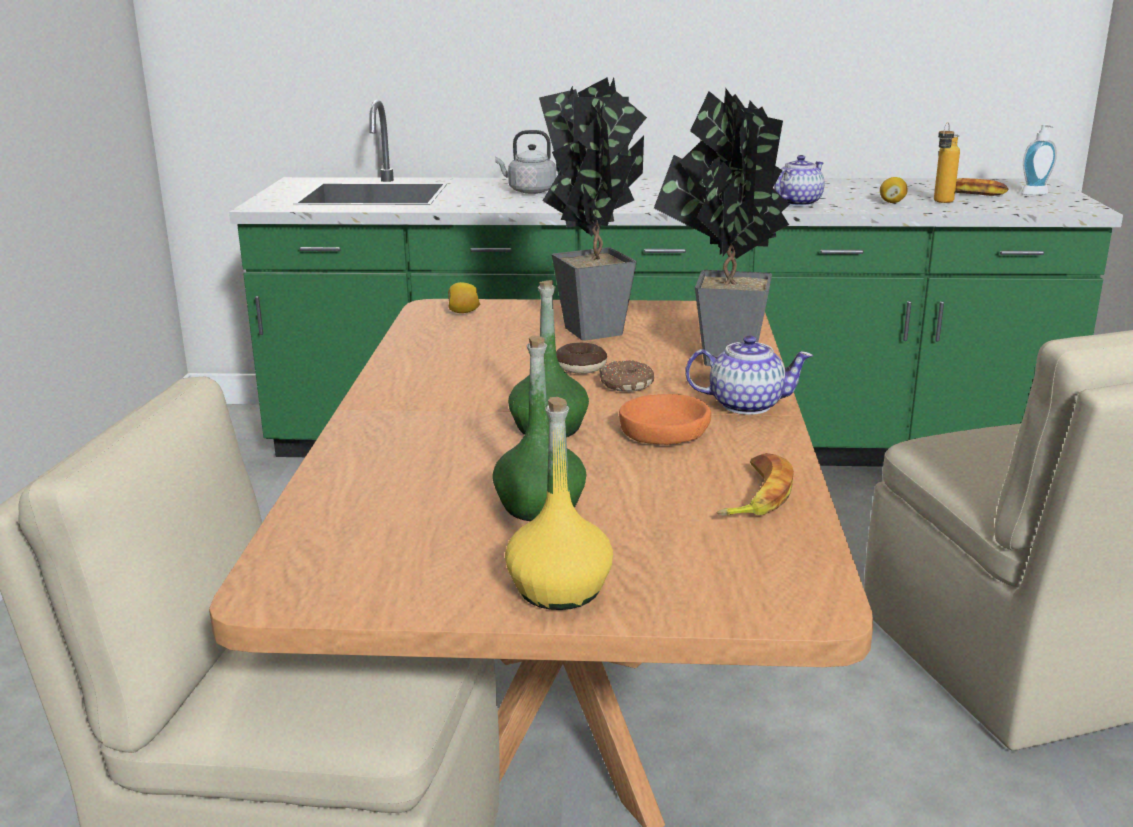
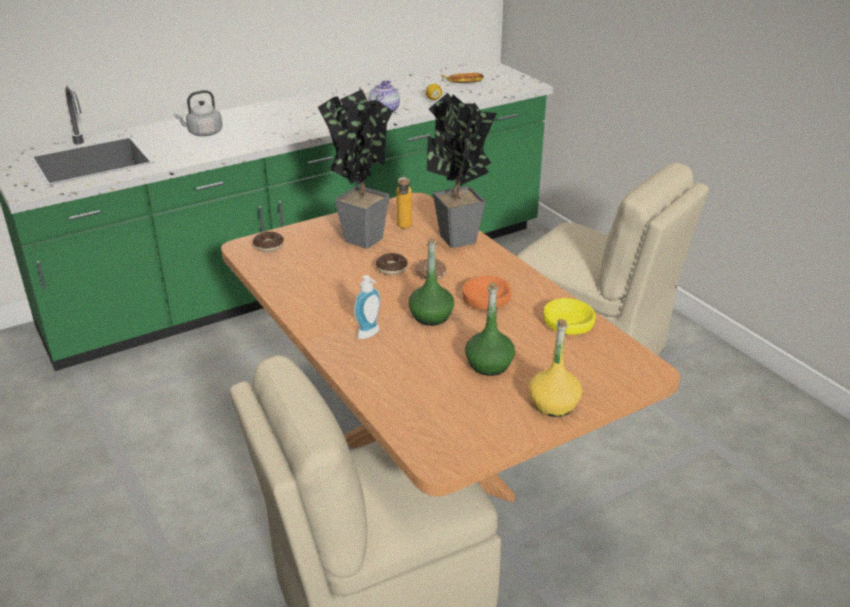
camera: 35 degrees left, 10 degrees up
(463, 312) = (268, 246): lemon -> donut
(745, 405) = (501, 269): teapot -> none
(755, 495) = (568, 323): banana -> yellow bowl
(941, 202) = (458, 94): bottle -> bottle (404, 228)
(1036, 194) = (496, 76): soap dispenser -> soap dispenser (370, 334)

